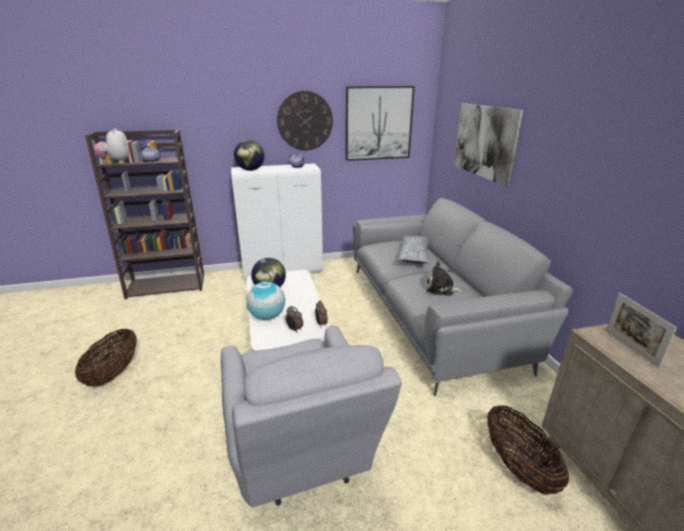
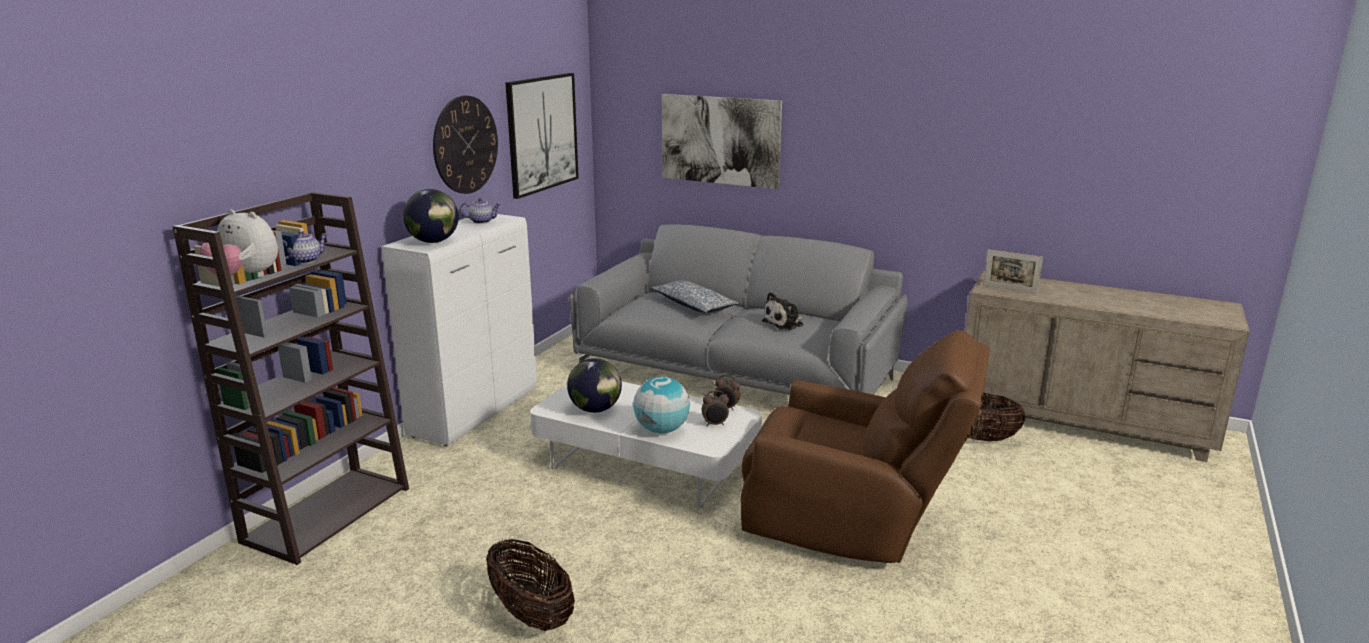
camera: 50 degrees left, 5 degrees down
(302, 453) = (853, 523): grey armchair -> brown armchair

